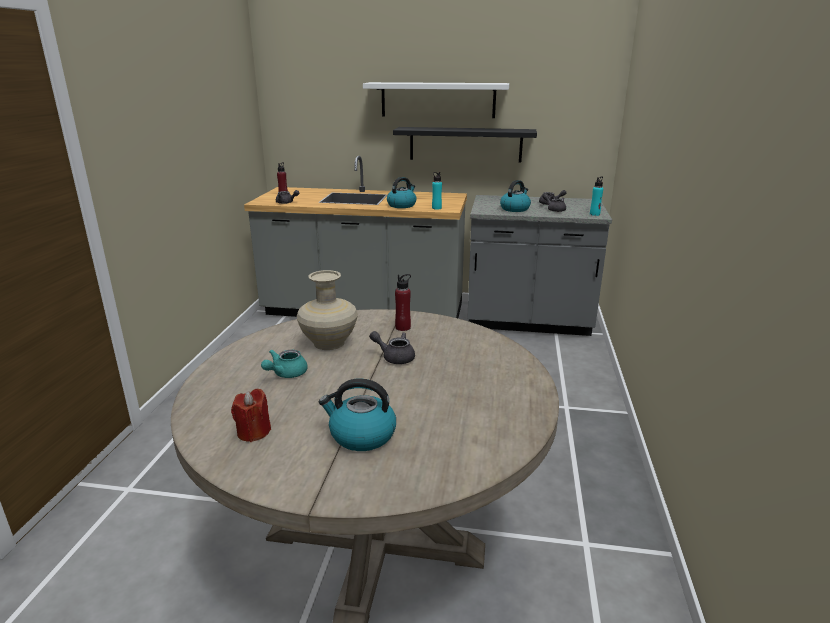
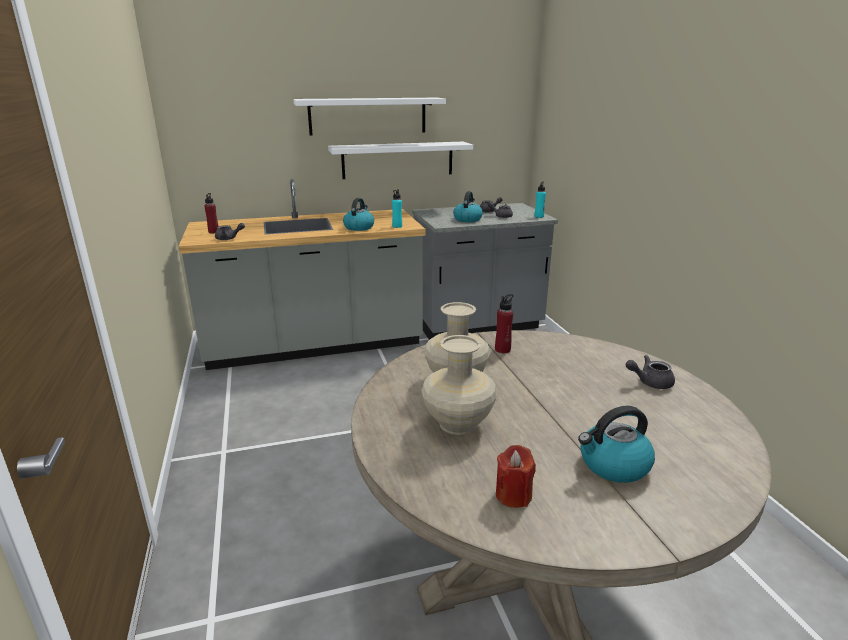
camera: 25 degrees left, 0 degrees up
(286, 374) = (459, 424): turquoise teapot -> beige vase
(394, 357) = (535, 380): grey teapot -> grey teapot (650, 382)
(465, 144) = (398, 160): black shelf -> white shelf

